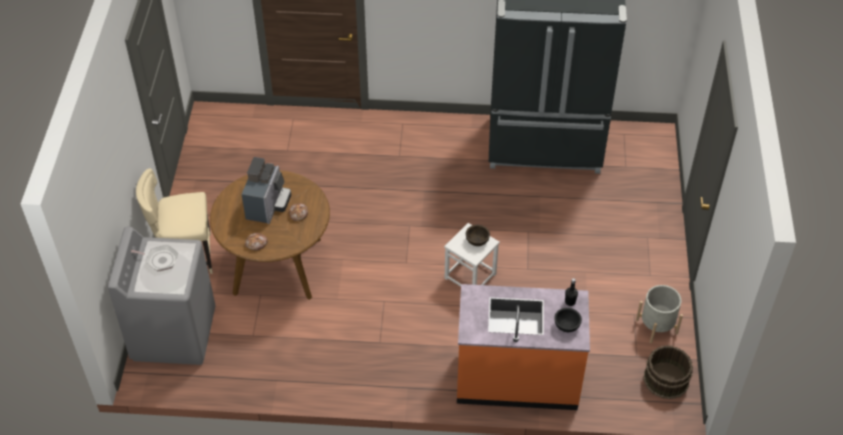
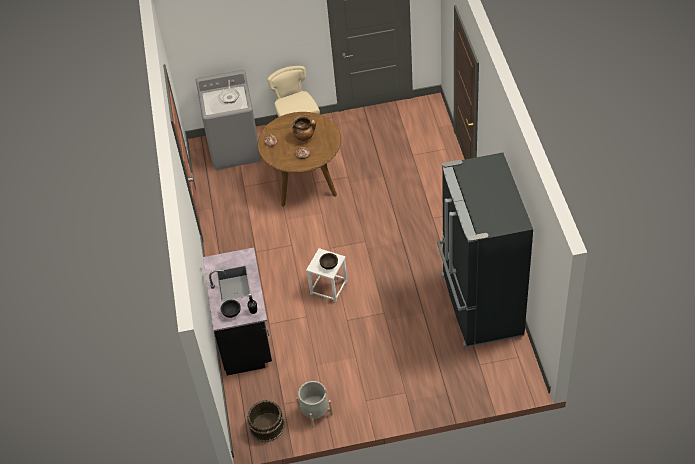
camera: 80 degrees right, 0 degrees up
(267, 205) = (305, 137): coffee machine -> cooking pot
(517, 378) = (245, 334): orange counter -> black counter

